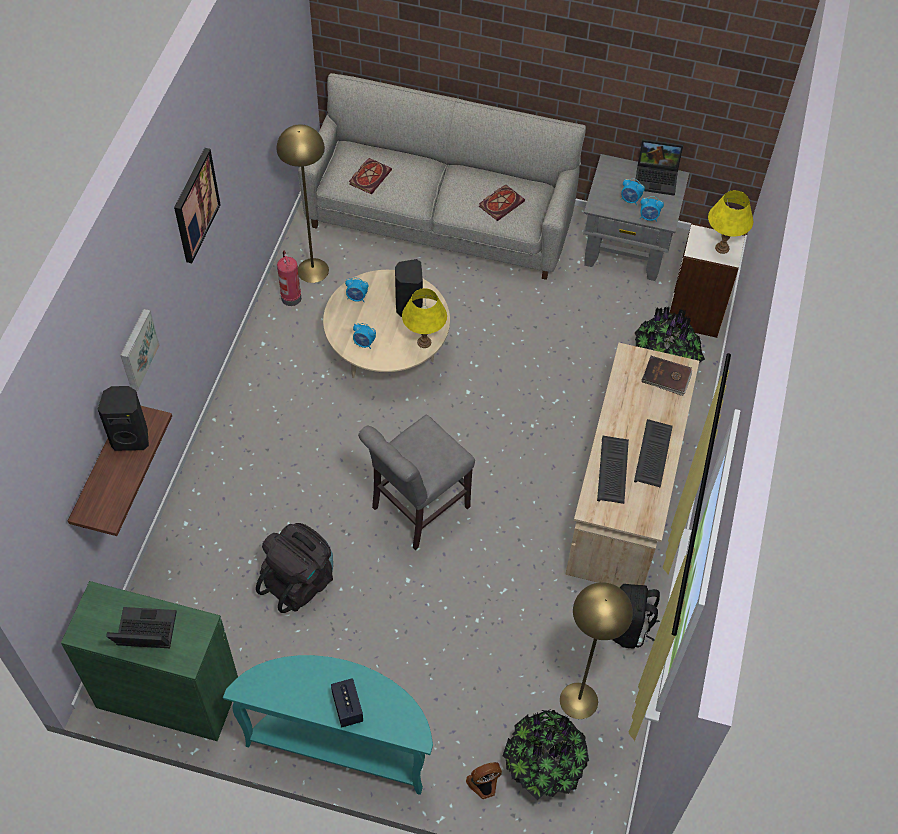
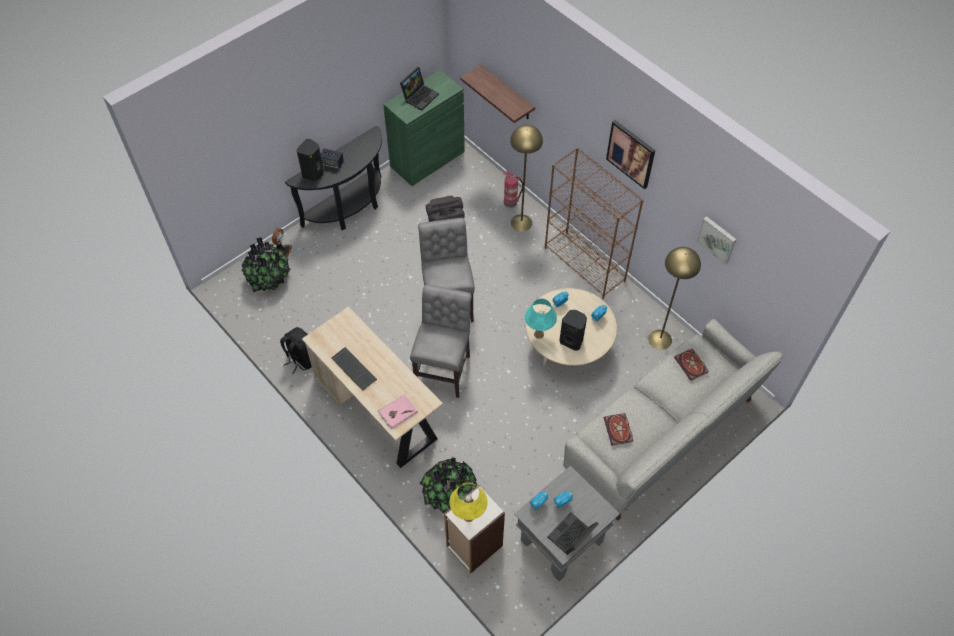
camera: 125 degrees right, 0 degrees up
(131, 438) = (510, 101): black speaker -> black speaker (313, 174)
(137, 349) = (554, 108): picture -> picture (717, 239)
(248, 391) = (585, 265): none -> brown bookcase
(290, 297) = (644, 317): fire extinguisher -> fire extinguisher (511, 202)
(341, 745) = (349, 208): turquoise console table -> black console table
(424, 342) = (538, 334): yellow table lamp -> turquoise table lamp
(516, 458) = (444, 369): none -> grey chair
(578, 700) = (285, 312): yellow floor lamp -> yellow floor lamp (521, 222)
(613, 471) = (359, 342): keyboard -> none
(666, 377) = (397, 412): brown book -> pink book

